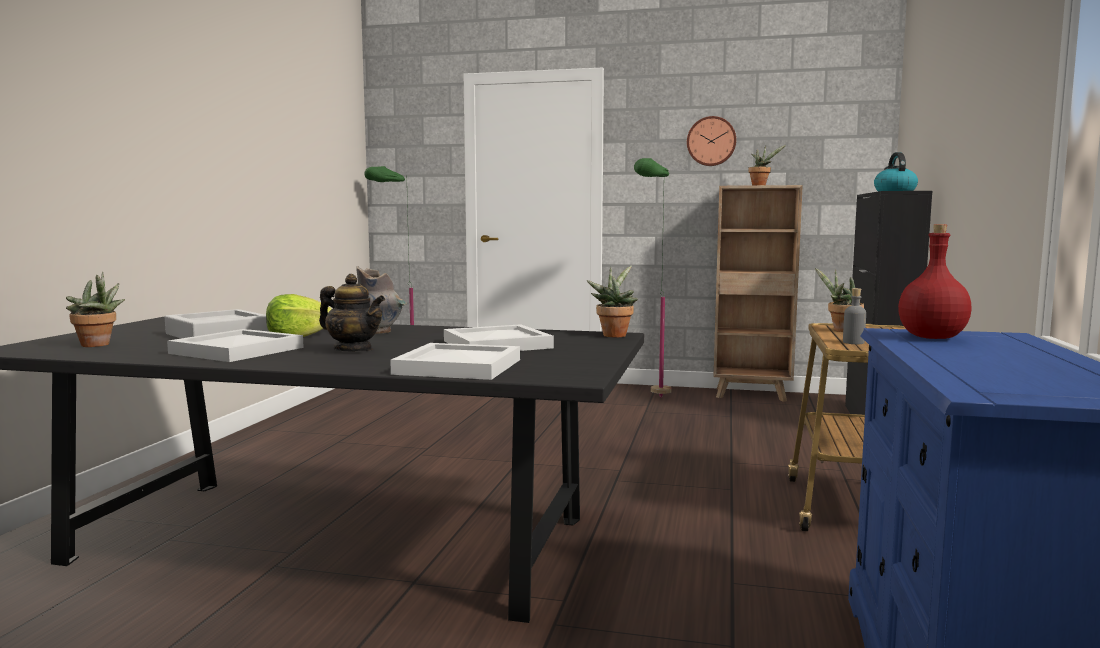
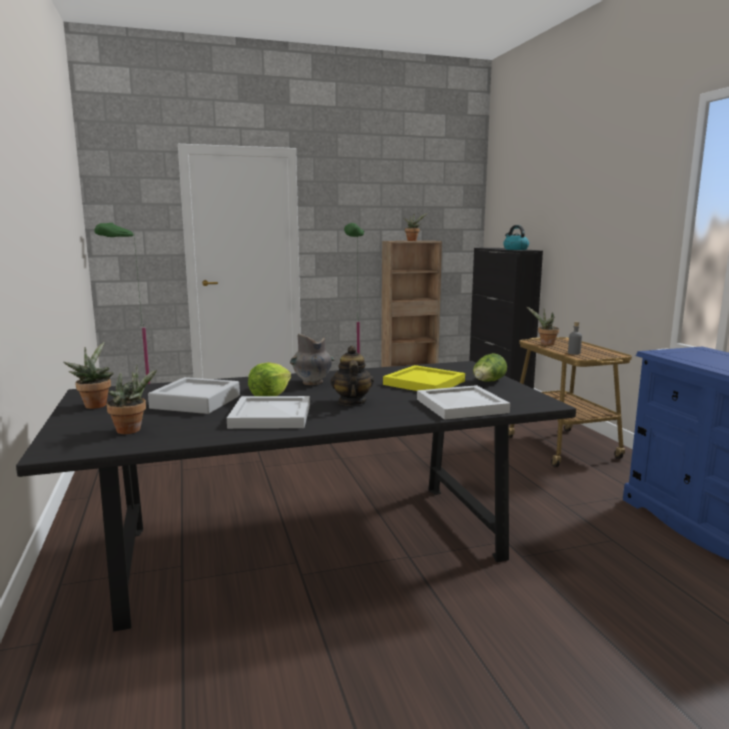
camera: 30 degrees left, 5 degrees up
(353, 350) = (351, 402): teapot -> teapot turned 90 degrees counterclockwise
(496, 344) = (424, 383): white tray -> yellow tray
(579, 352) = (488, 382): none -> lettuce
(614, 335) = (463, 365): potted plant -> potted plant (95, 405)
(711, 141) = (374, 208): wall clock -> none
(932, 338) = (685, 355): red bottle -> none

